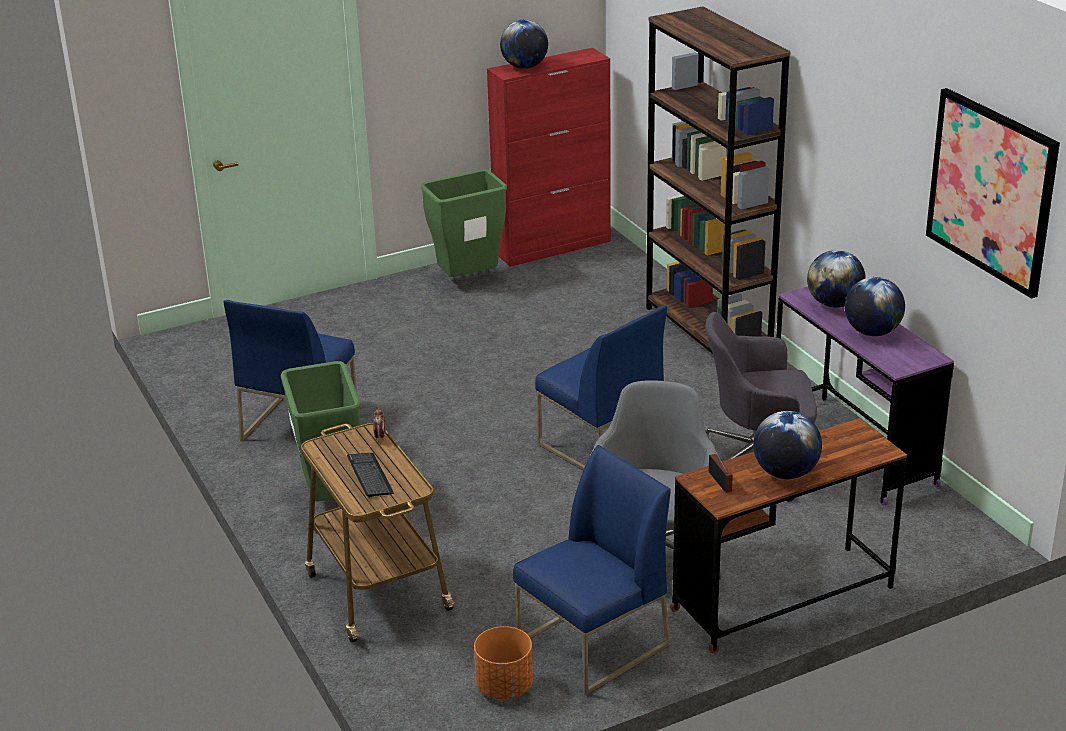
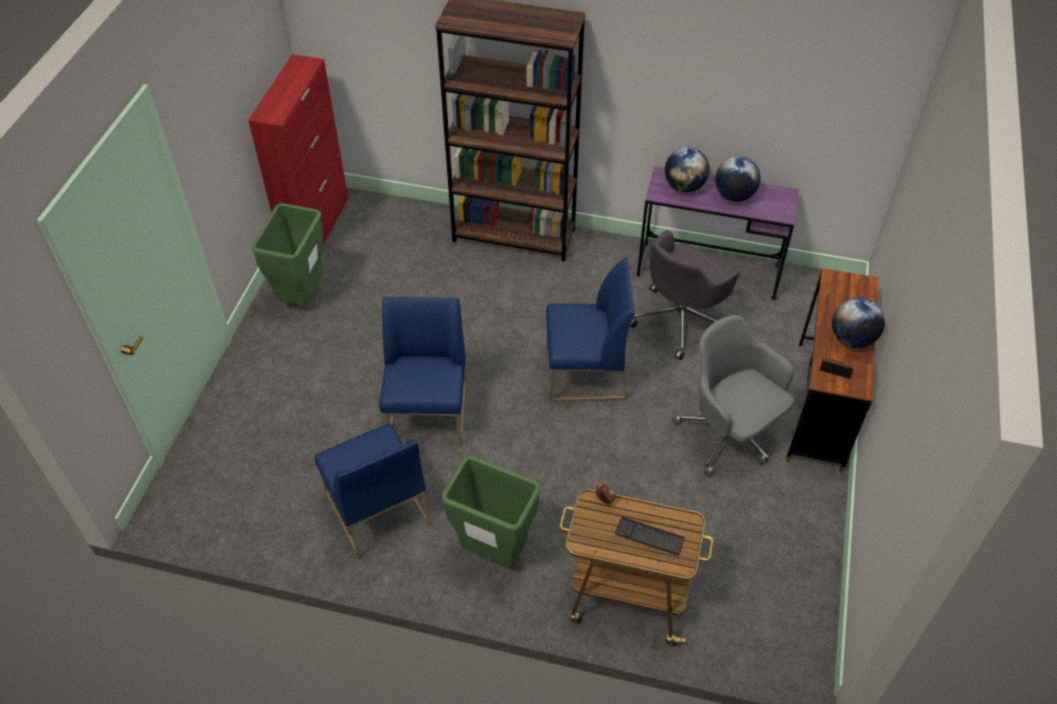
camera: 50 degrees left, 20 degrees up
(505, 686) = (789, 592): orange planter -> none
(524, 67) = (276, 103): globe -> none
(593, 645) = (786, 521): blue chair -> blue chair (428, 414)
(991, 191) = (839, 72): picture -> none

